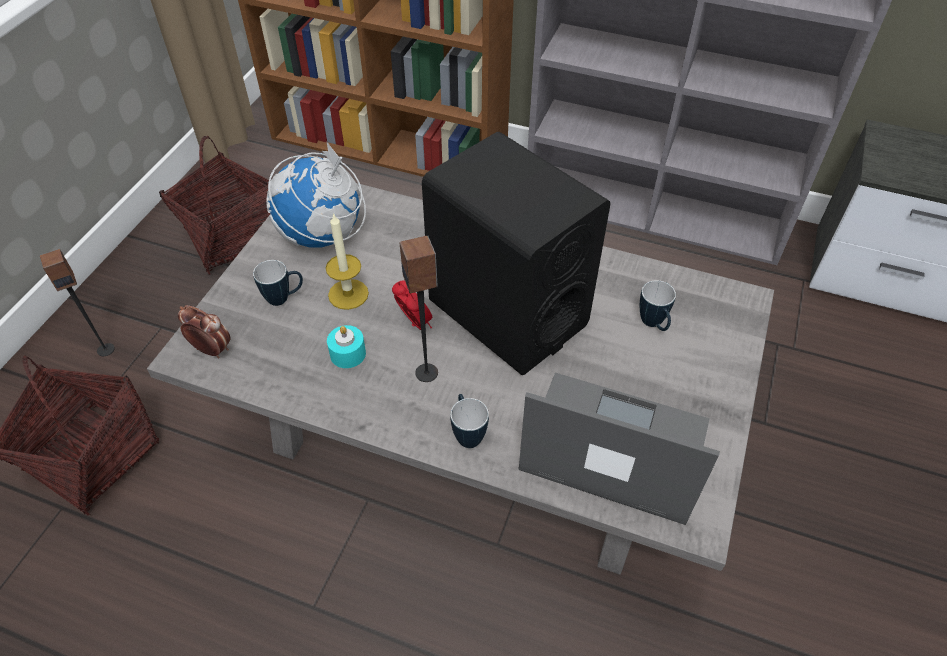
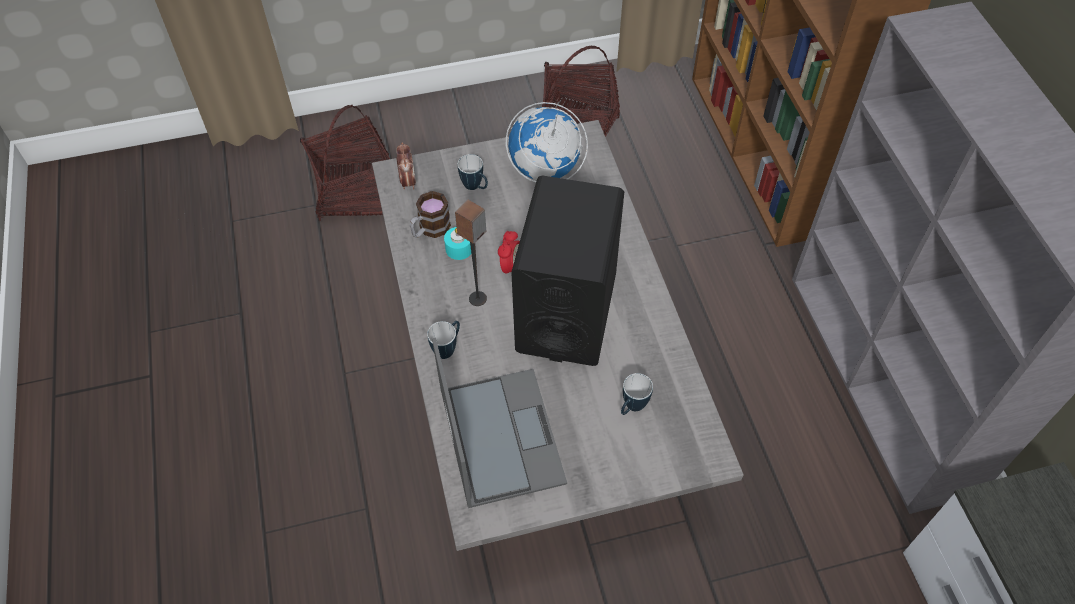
camera: 55 degrees right, 5 degrees up
(105, 349) = (430, 137): speaker -> none
(297, 365) = (430, 229): none -> mug
(348, 294) = (507, 217): candle -> none

